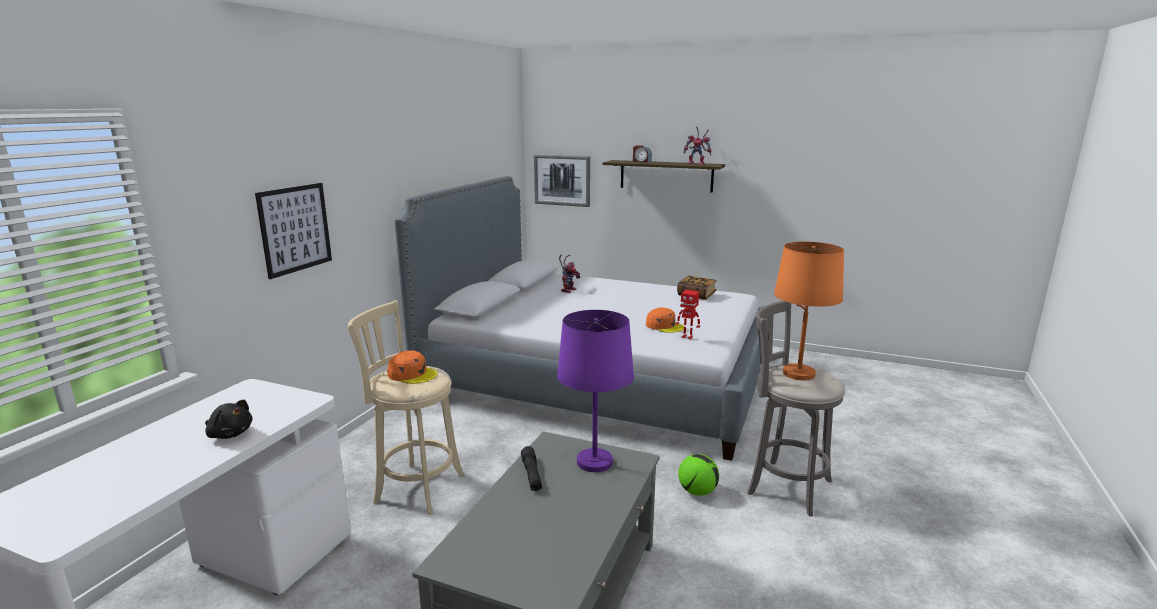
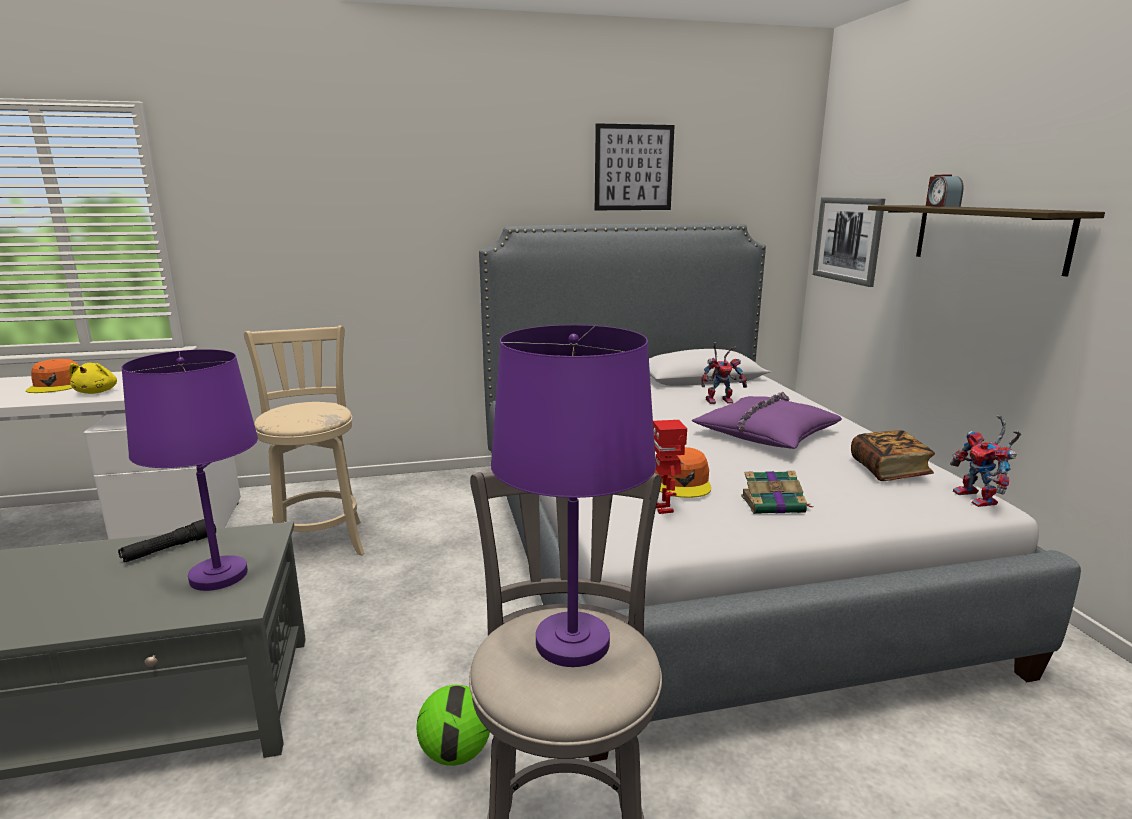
camera: 55 degrees right, 0 degrees up
(230, 434) = (97, 392): black plush toy -> yellow plush toy
(295, 229) = (332, 238): picture -> picture (633, 168)
(412, 374) = (308, 409): orange cap -> orange cap (56, 385)
(627, 297) = (765, 434): none -> purple pillow
(697, 163) = (1032, 209): toy robot -> toy robot (980, 499)
(704, 320) = (774, 504): none -> book
(799, 374) = (573, 643): orange table lamp -> purple table lamp

